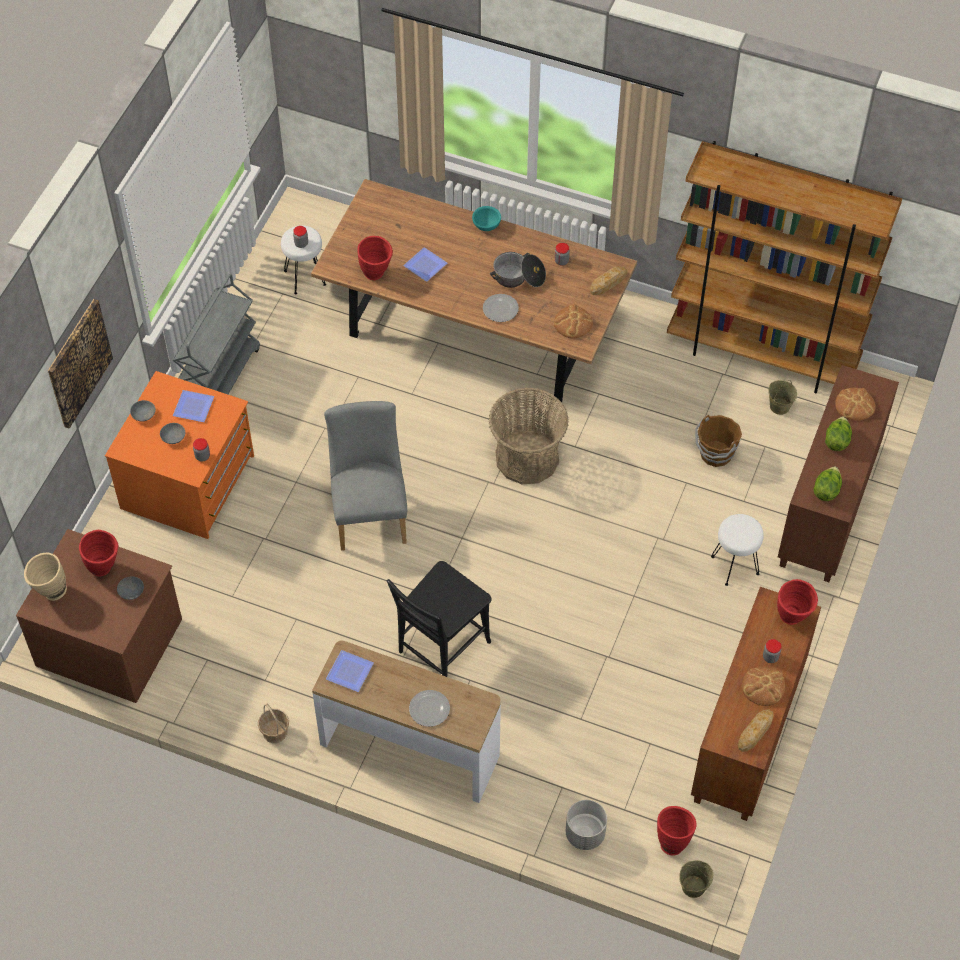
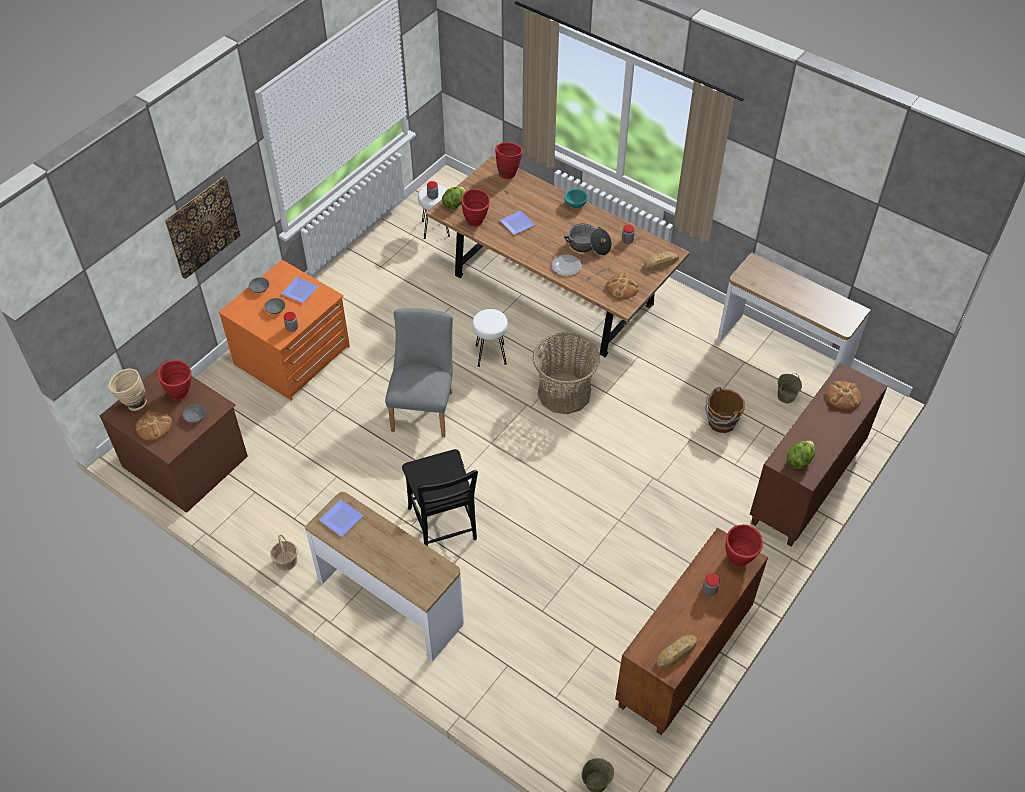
camera: 15 degrees right, 5 degrees down
(220, 377) = (346, 285): grey cart -> none
(429, 708) = (396, 564): plate -> none
(440, 650) = (443, 527): black chair -> black chair turned 75 degrees counterclockwise
(584, 834) = (514, 710): grey planter -> none
(672, 840) = (589, 736): red vase -> red vase (508, 173)
(734, 565) = (711, 514): white stool -> white stool (490, 354)
(762, 354) = (782, 354): brown bookcase -> console table
(763, 687) = (695, 614): bread -> bread (154, 426)
(837, 441) = (819, 422): lettuce -> lettuce (454, 204)

